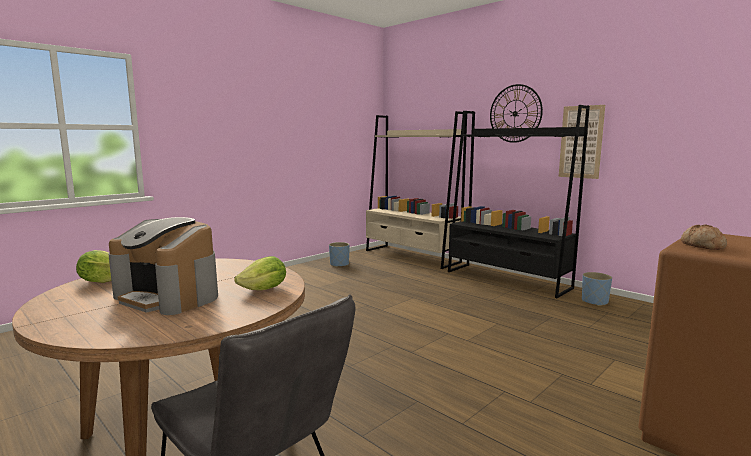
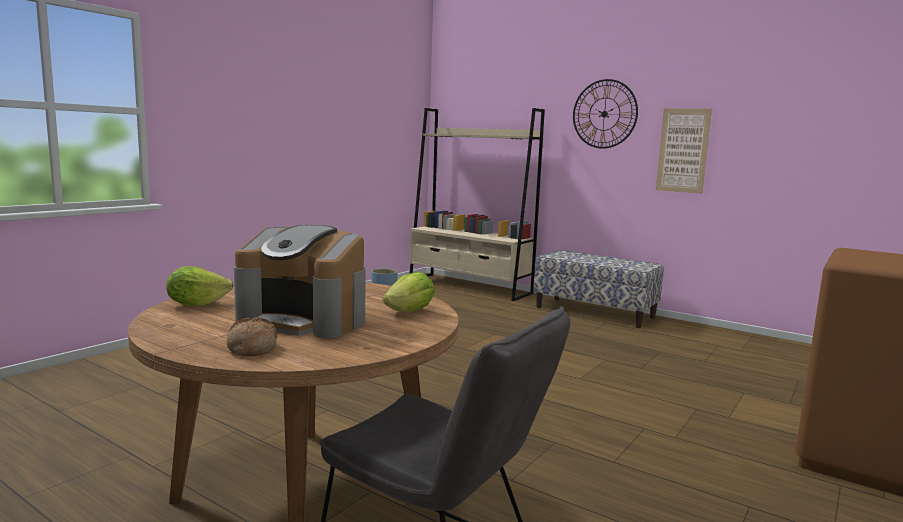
camera: 10 degrees left, 0 degrees up
(507, 280) = (594, 312): black bookcase -> bench
(595, 302) = (700, 334): blue planter -> none
(702, 246) = (861, 261): bread -> bread (251, 348)

